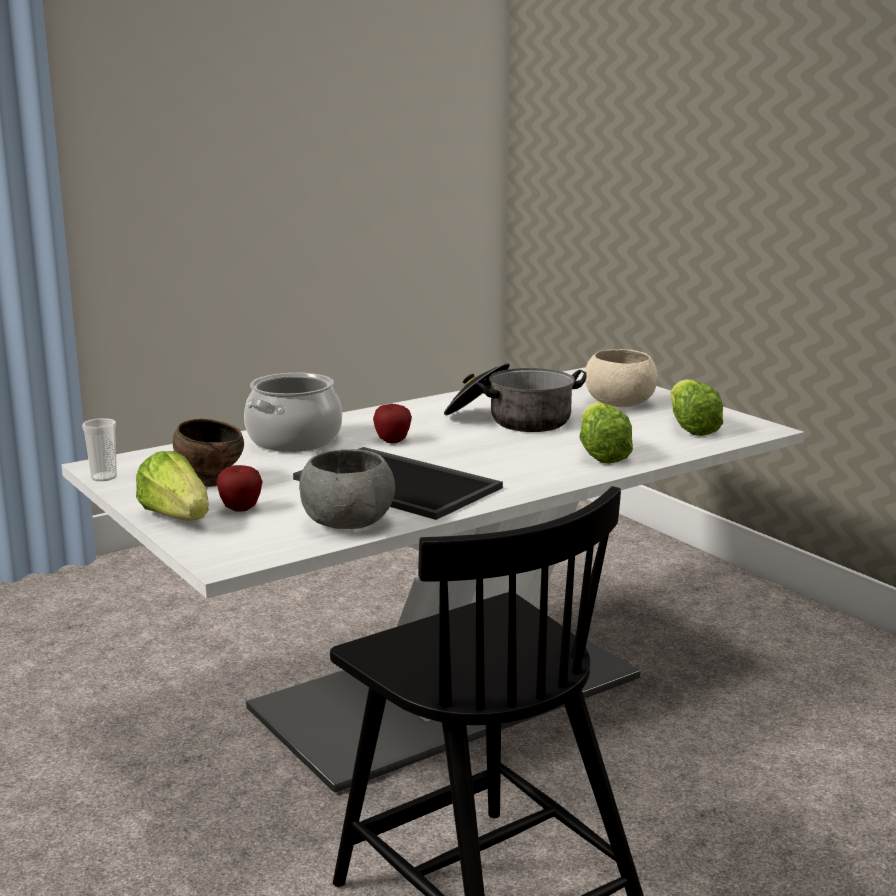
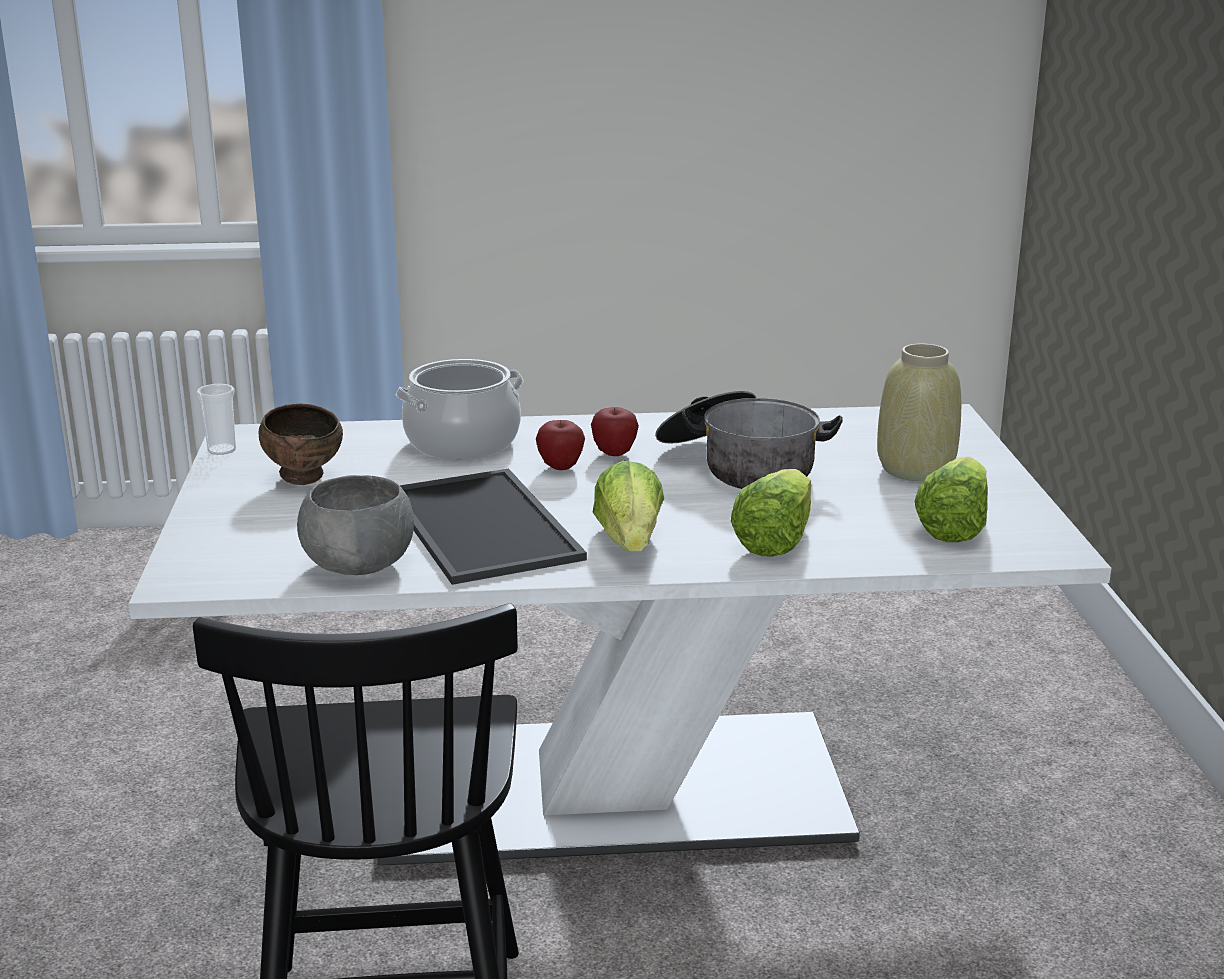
camera: 30 degrees right, 5 degrees up
(177, 517) = (215, 516): lettuce -> lettuce (630, 541)
(241, 509) = (284, 520): apple -> apple (614, 454)
(619, 403) = (915, 469): beige bowl -> beige vase

